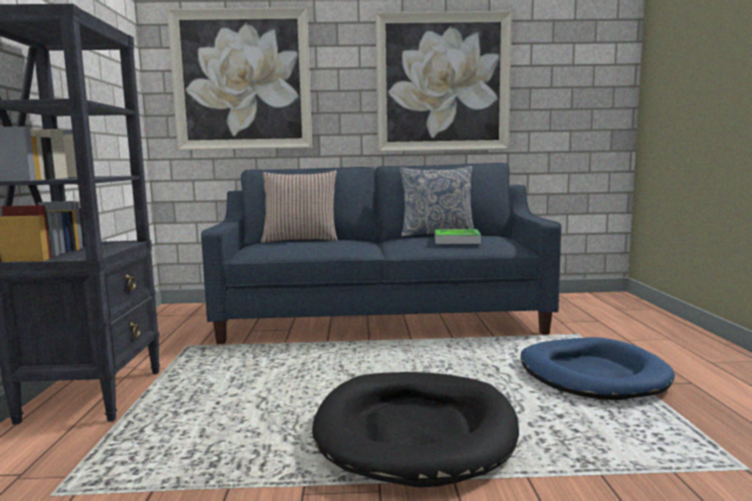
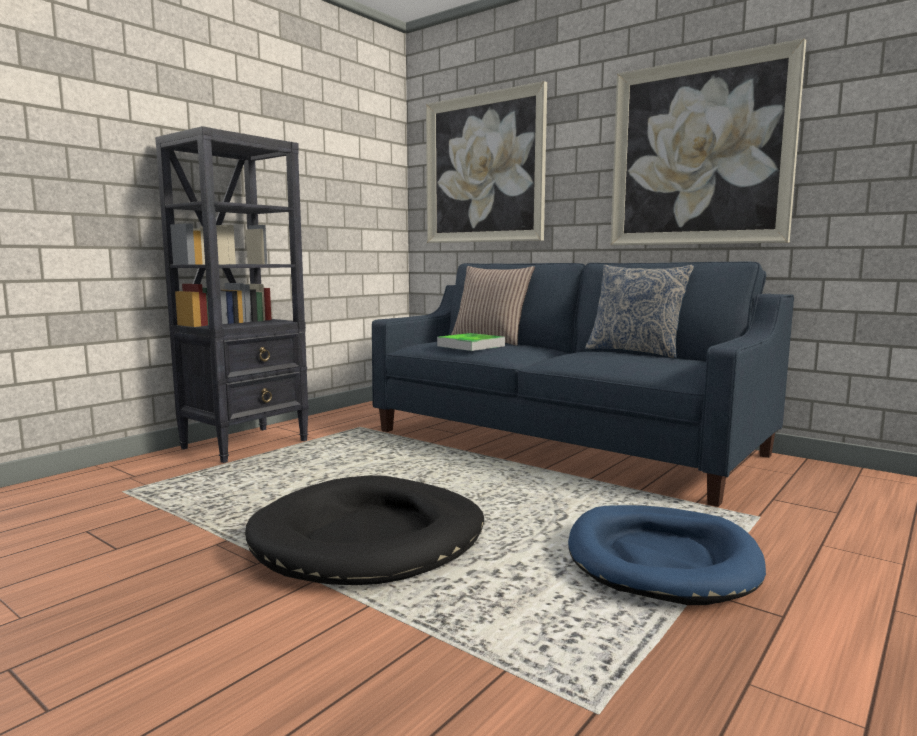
camera: 40 degrees right, 0 degrees up
(456, 240) = (625, 359): tray -> tray (471, 346)

